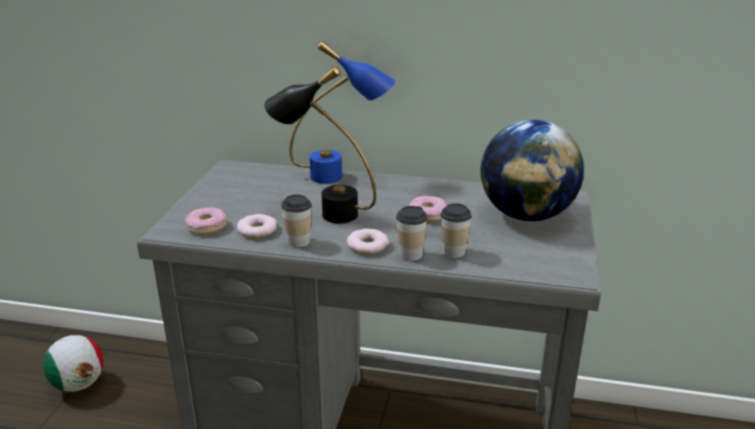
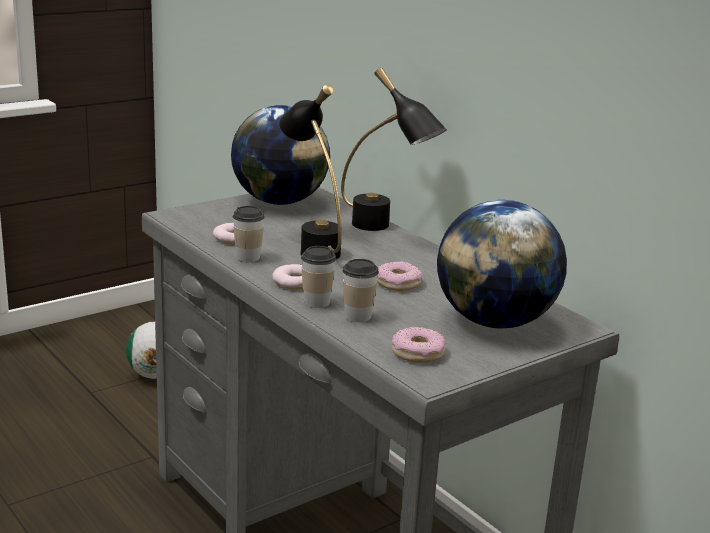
camera: 40 degrees right, 5 degrees down
(206, 227) = (203, 222): donut -> donut (417, 353)
(230, 184) = (279, 201): none -> globe
(342, 177) = (384, 229): blue table lamp -> black table lamp

